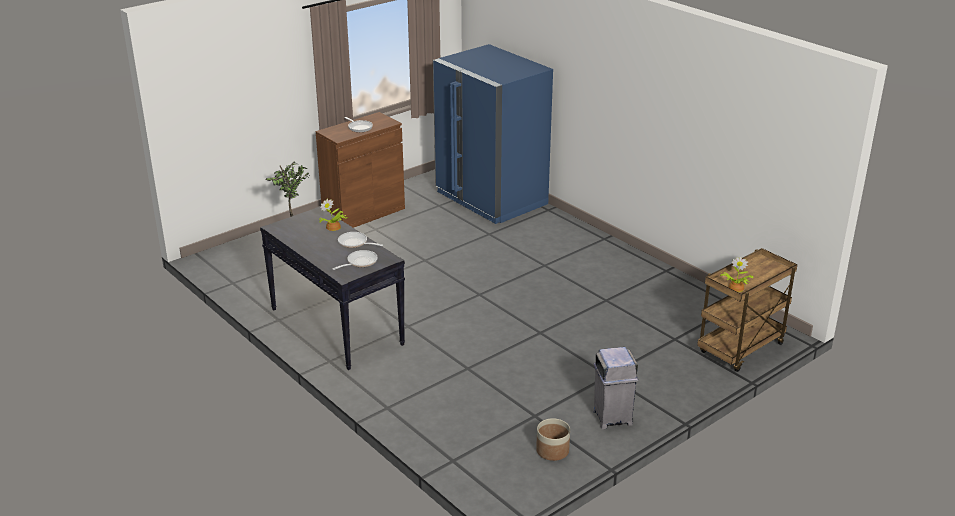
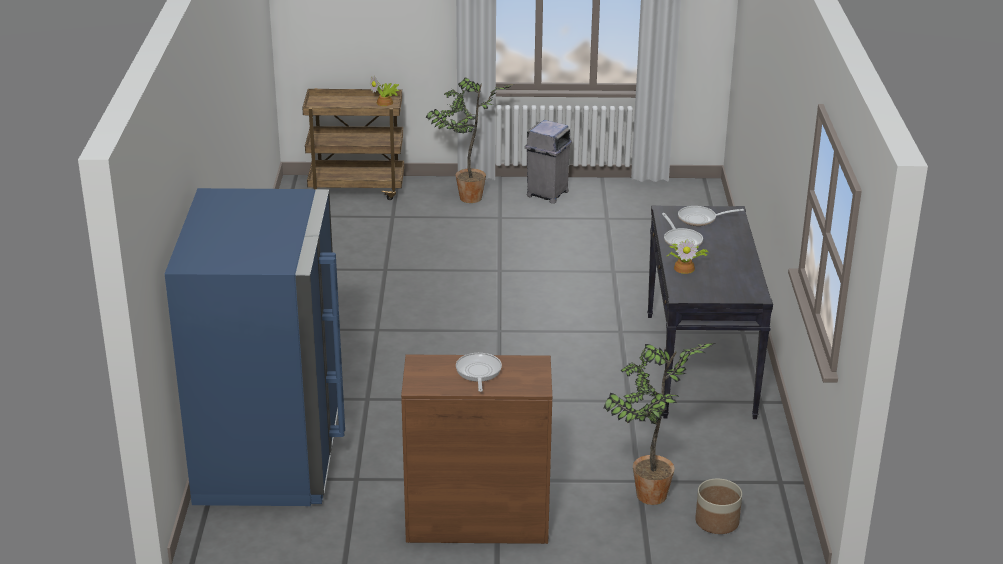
camera: 140 degrees left, 0 degrees up
(552, 450) = (627, 195): planter -> planter (716, 522)
(657, 380) = (467, 199): none -> potted plant

